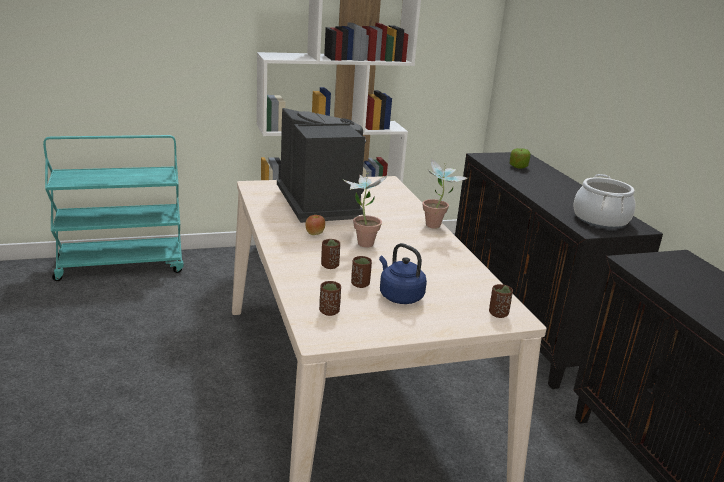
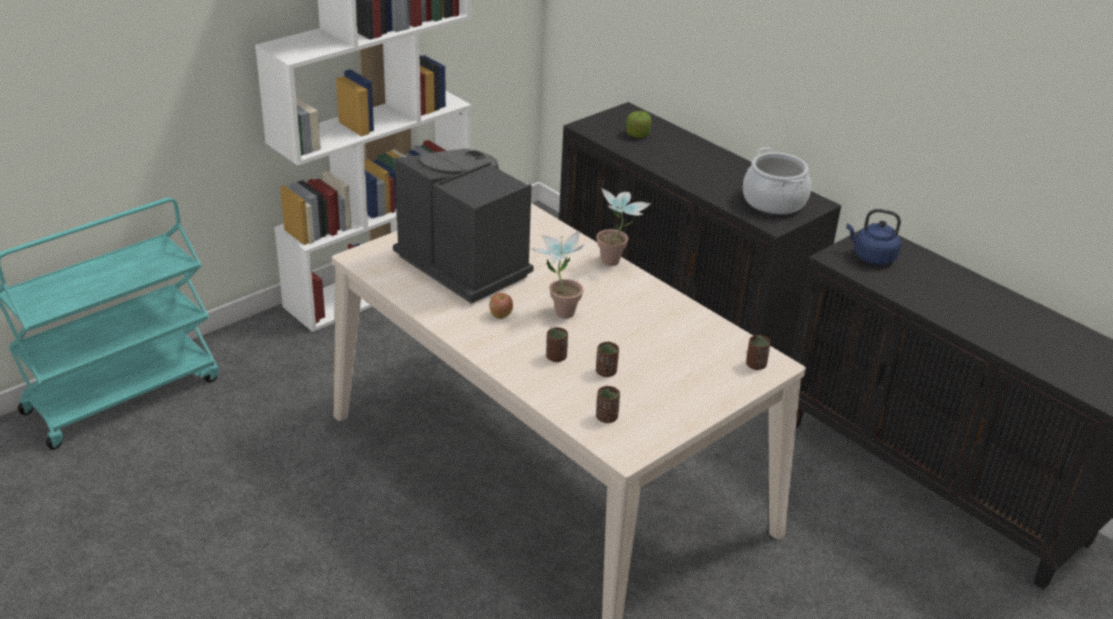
camera: 25 degrees left, 10 degrees up
(399, 296) = (654, 374): blue kettle -> blue kettle (872, 257)

